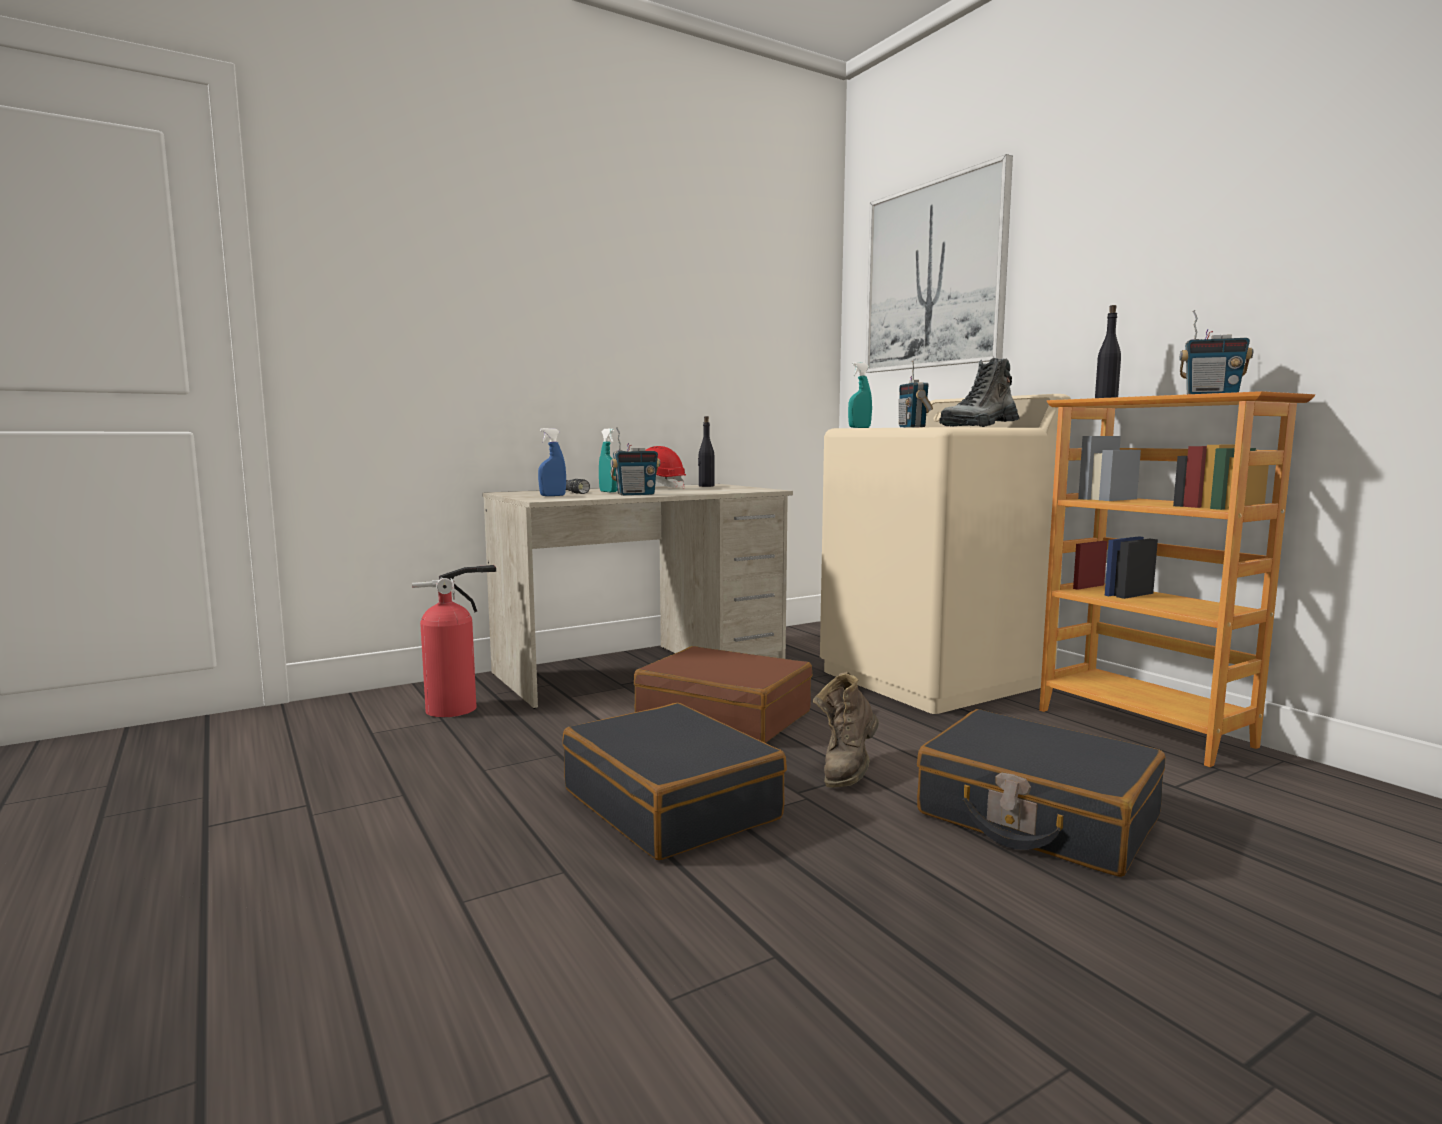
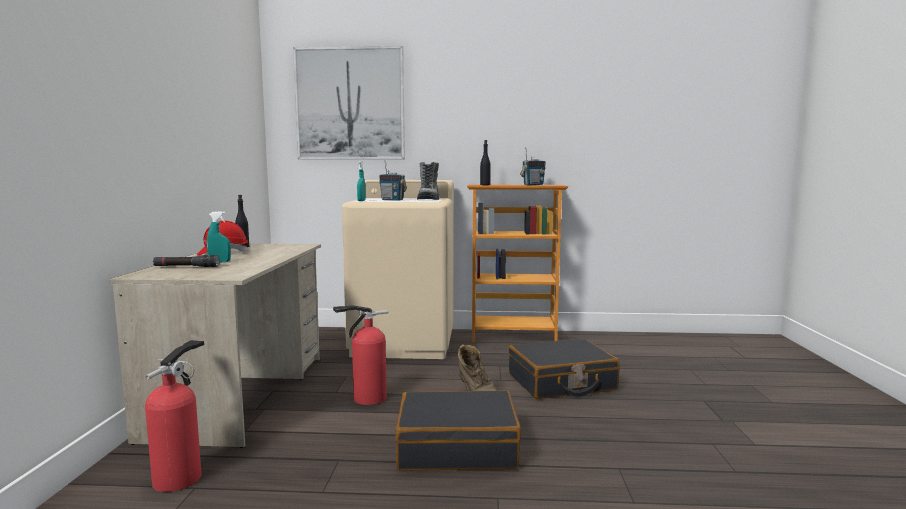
camera: 55 degrees left, 0 degrees up
(552, 496) = (210, 272): blue spray bottle -> none
(635, 494) = (260, 261): radio -> none
(724, 716) = (366, 398): brown suitcase -> fire extinguisher

